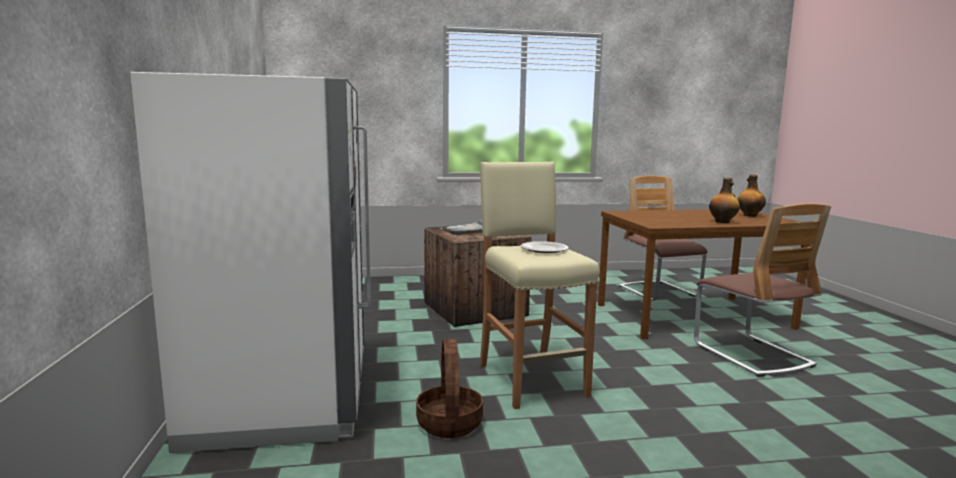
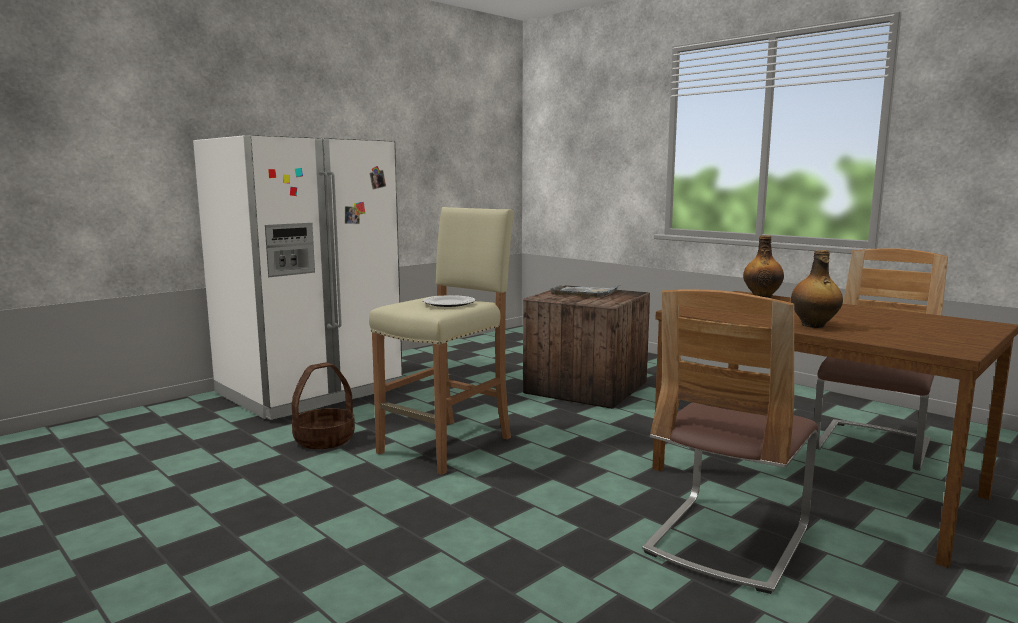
camera: 55 degrees right, 0 degrees up
(749, 215) = (941, 330): bottle -> bottle (762, 297)

